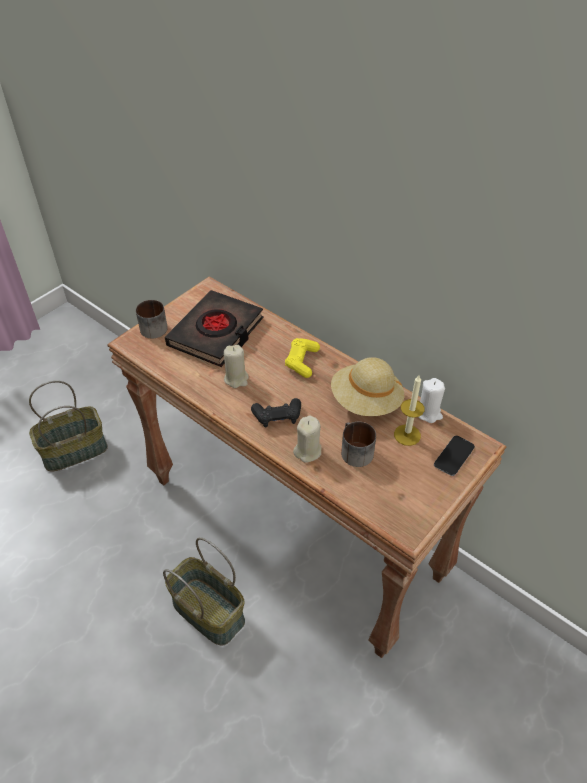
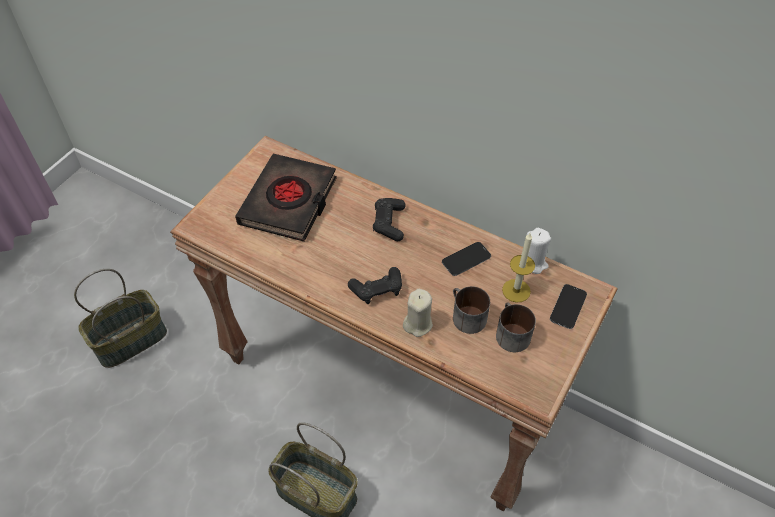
camera: 10 degrees left, 5 degrees up
(153, 326) = (216, 203): mug -> mug (510, 333)
(236, 379) = (323, 252): beige candle -> none
(302, 361) = (389, 223): yellow game controller -> black game controller
(366, 401) = (466, 259): beige hat -> phone

